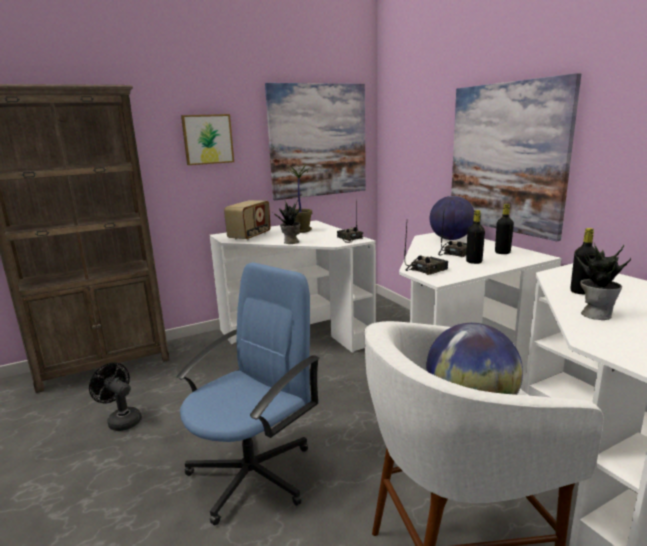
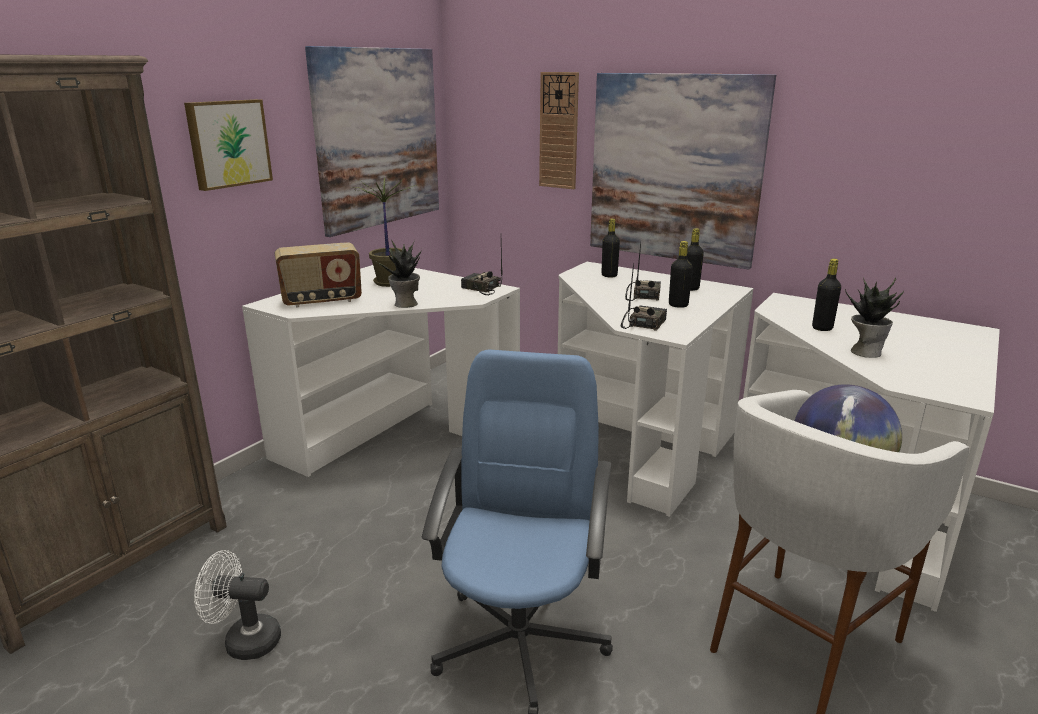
camera: 30 degrees left, 5 degrees up
(121, 420) = (244, 641): black fan -> white fan
(250, 236) = (322, 301): radio -> radio turned 75 degrees clockwise
(435, 134) = (559, 131): none -> wall clock
(450, 239) = (609, 275): globe -> black bottle

